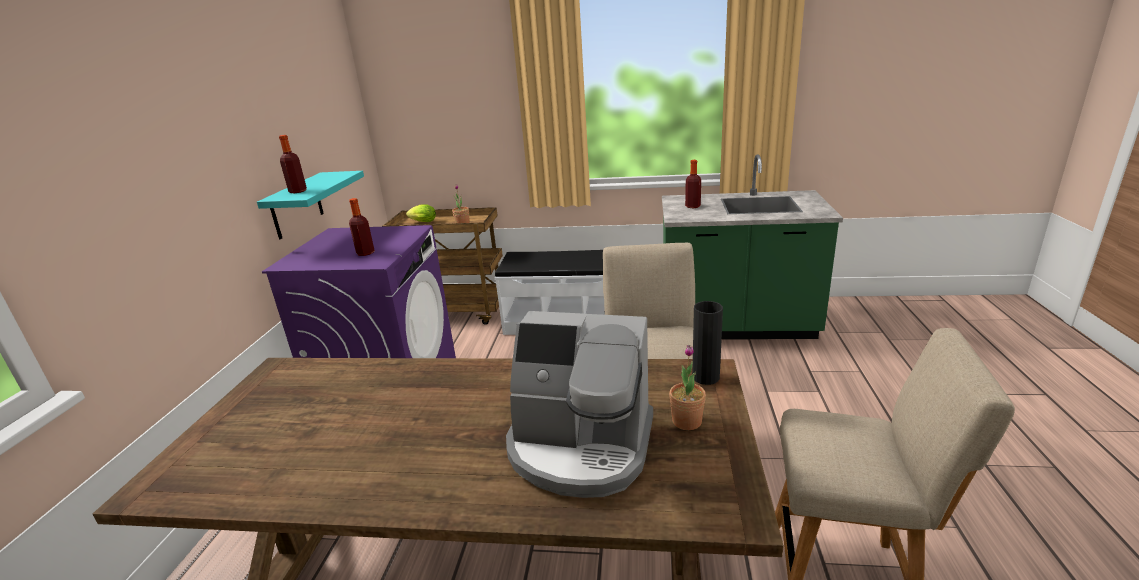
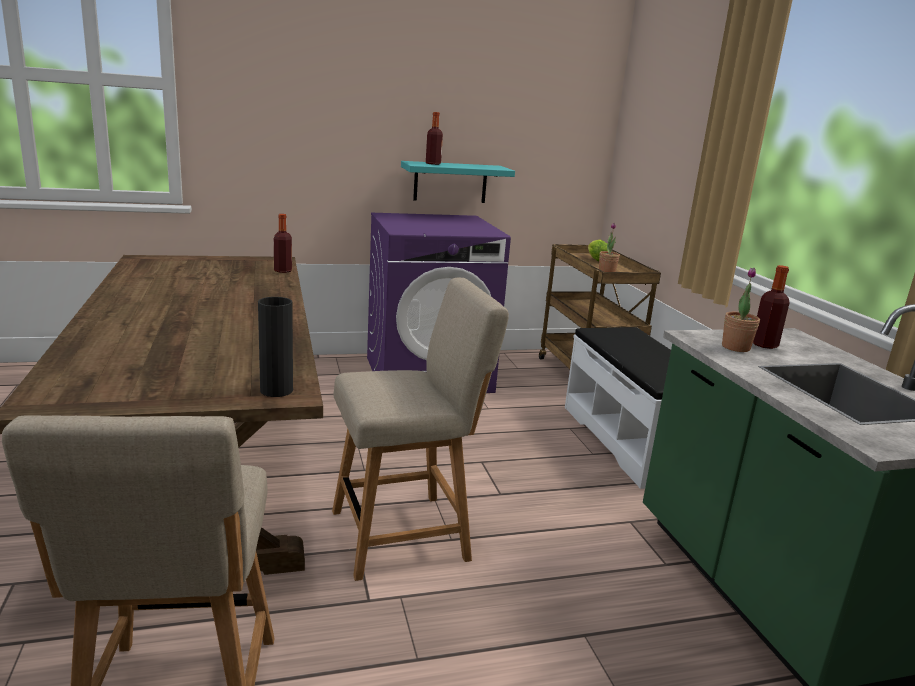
camera: 65 degrees right, 5 degrees down
(365, 253) = (421, 227): bottle -> bottle (283, 270)
(580, 447) = (156, 346): coffee machine -> none
(686, 421) = (189, 383): potted plant -> potted plant (735, 347)

